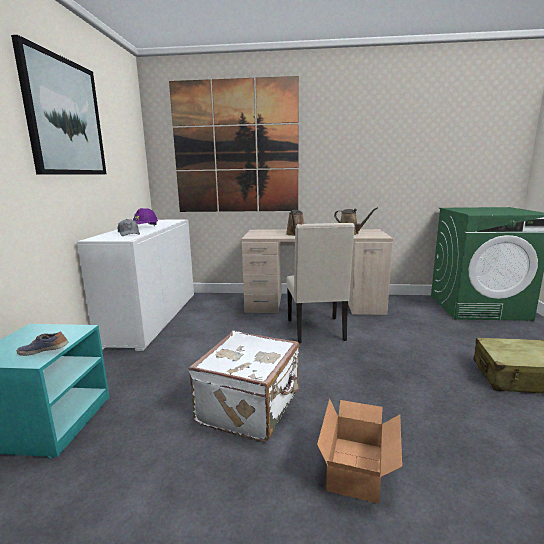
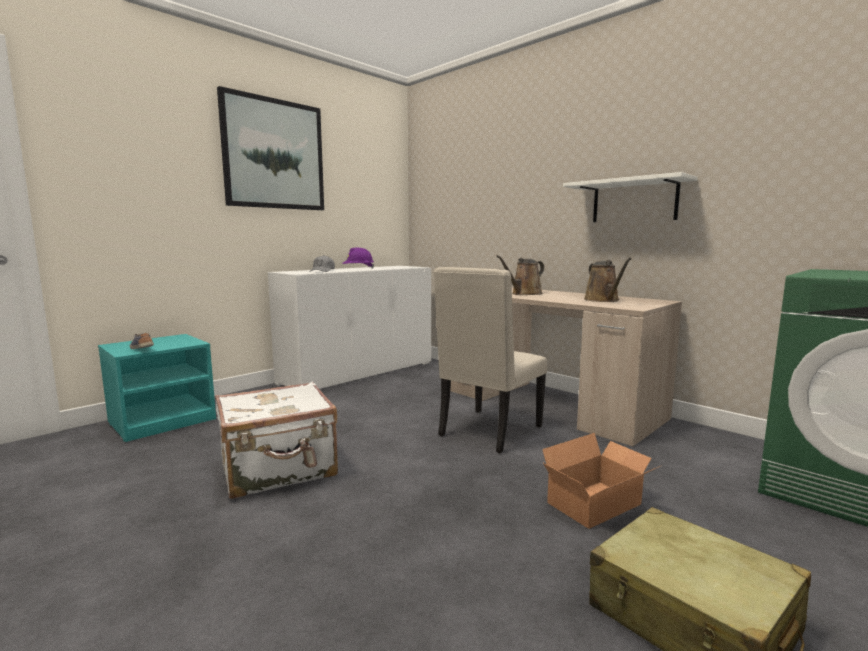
camera: 40 degrees right, 5 degrees down
(235, 148) = (489, 178): picture -> none
(348, 170) = (634, 201): none -> white shelf
(359, 467) = (246, 564): cardboard box -> cardboard box (598, 504)

